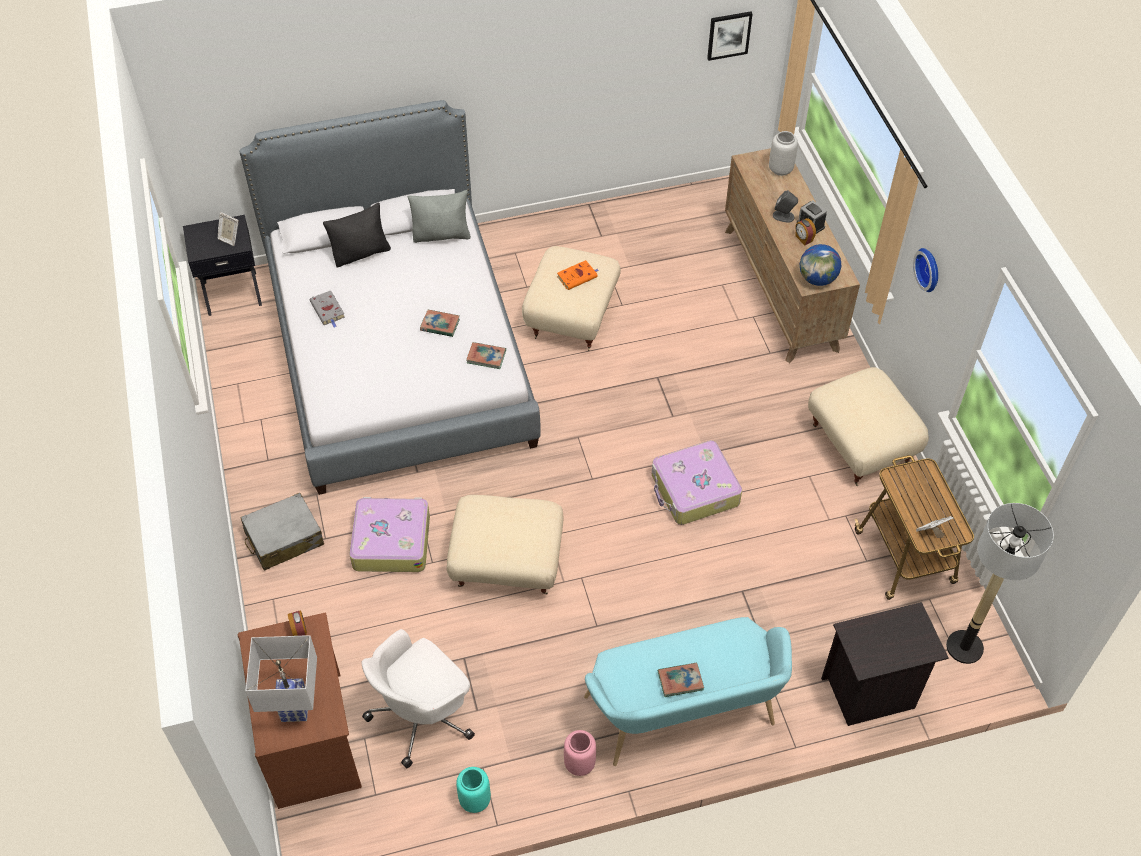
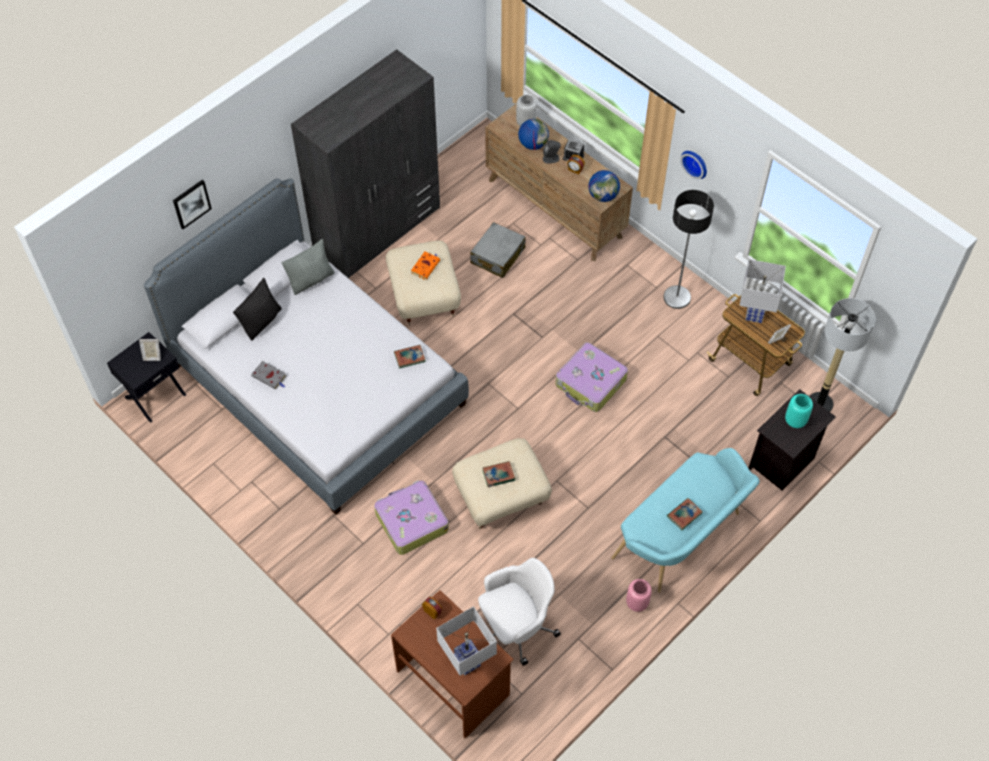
camera: 30 degrees left, 5 degrees up
(284, 538) = (334, 558): grey suitcase -> grey suitcase (497, 256)
(422, 715) = (516, 626): white office chair -> white office chair turned 135 degrees counterclockwise
(440, 325) = (360, 349): book -> book (498, 475)
(474, 800) = (587, 662): turquoise vase -> turquoise vase (795, 421)
(570, 231) = (378, 230): none -> grey wardrobe
(729, 35) = (450, 38): picture -> picture (191, 203)
(773, 194) = (533, 144): none -> globe
(861, 444) = (677, 297): beige ottoman -> floor lamp
(919, 490) = (754, 315): none -> white table lamp

